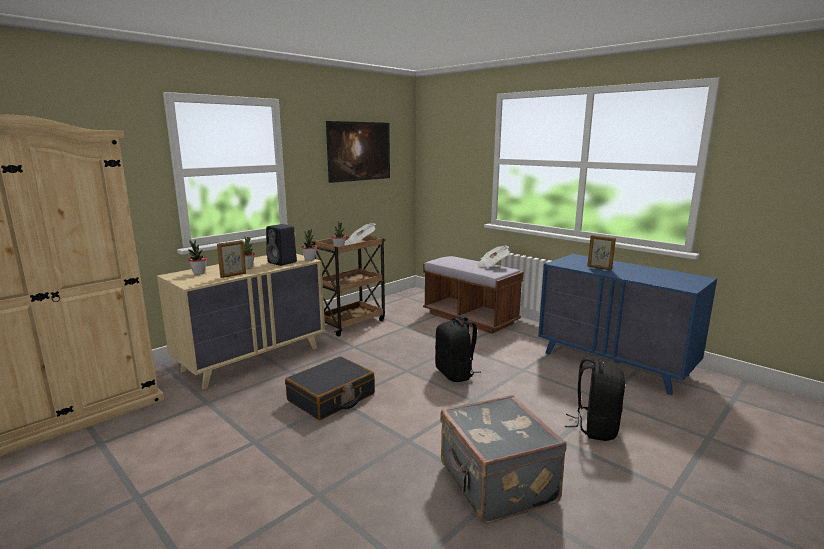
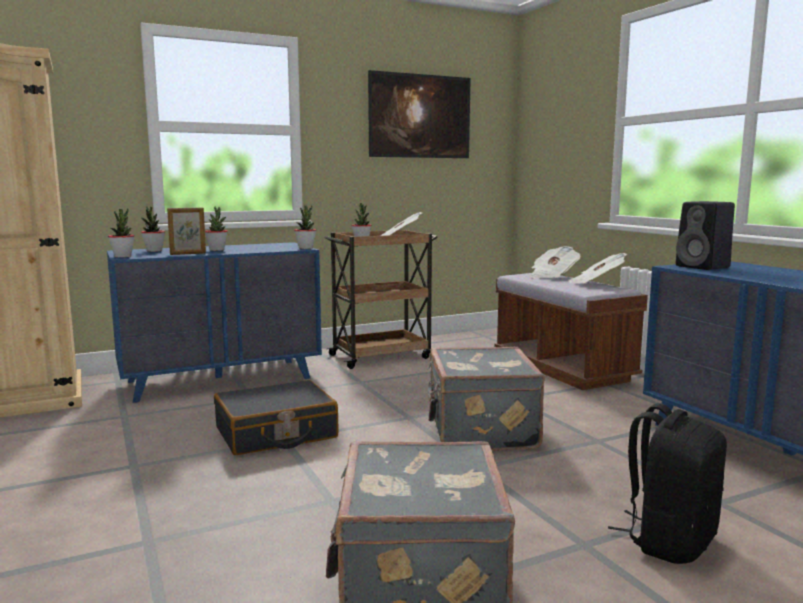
camera: 20 degrees right, 5 degrees down
(187, 284) = (123, 256): none -> potted plant
(253, 359) = (221, 379): beige dresser -> blue dresser
(283, 262) = (267, 248): black speaker -> black speaker (704, 267)
(455, 374) = (479, 431): black backpack -> grey suitcase
(460, 260) = (552, 276): none -> newspaper
(599, 268) = (749, 274): picture frame -> none

